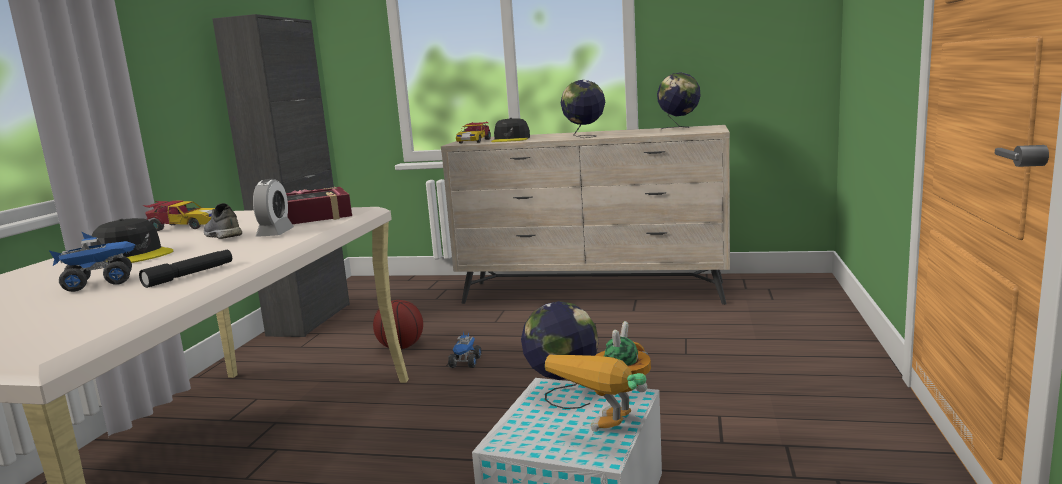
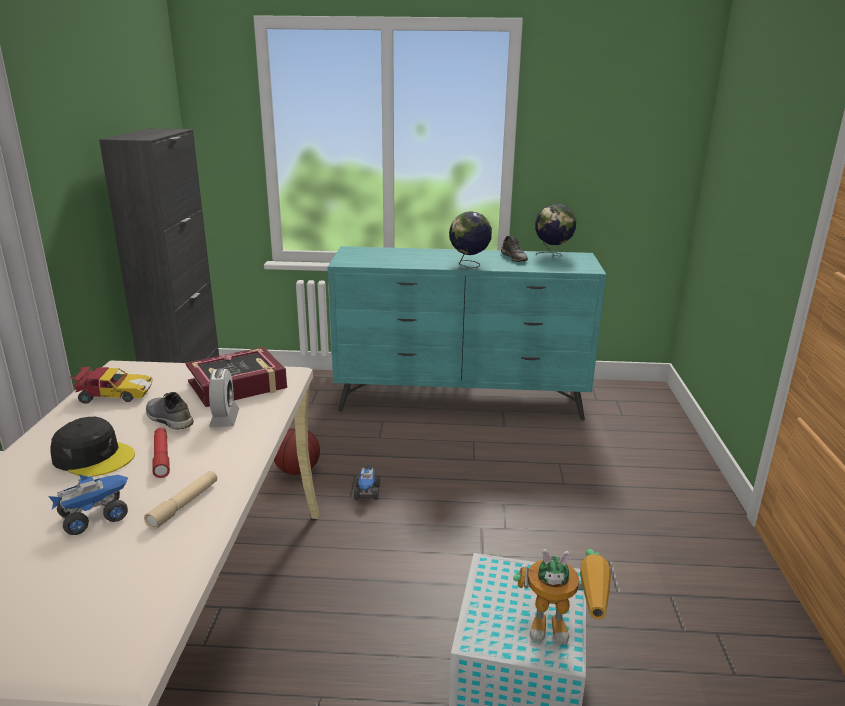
camera: 10 degrees left, 10 degrees up
(190, 275) = (184, 505): black flashlight -> beige flashlight
(195, 253) = (161, 457): none -> red flashlight
(474, 141) = (357, 259): toy car -> none
(511, 139) = (395, 260): black cap -> none
(563, 395) = (506, 577): globe -> none
(593, 293) = (461, 401): beige dresser -> turquoise dresser
(612, 434) = (564, 629): toy robot -> toy robot turned 105 degrees counterclockwise
(636, 131) = (514, 258): none -> grey shoe

